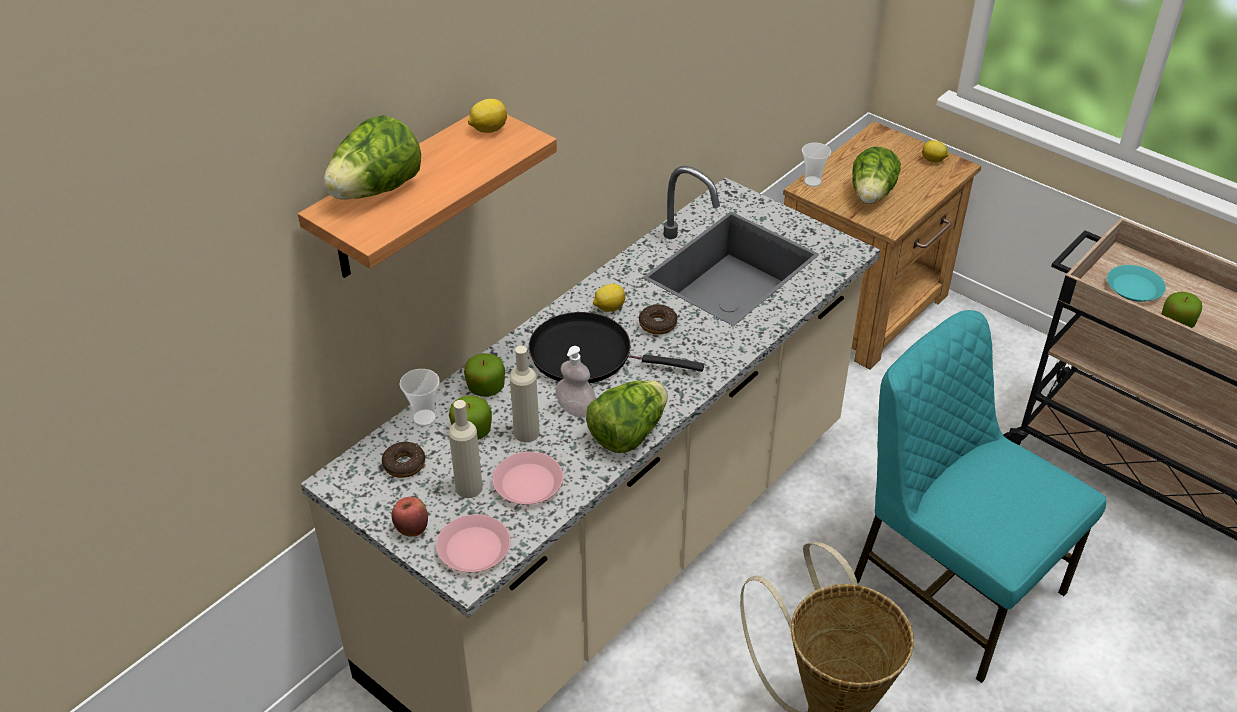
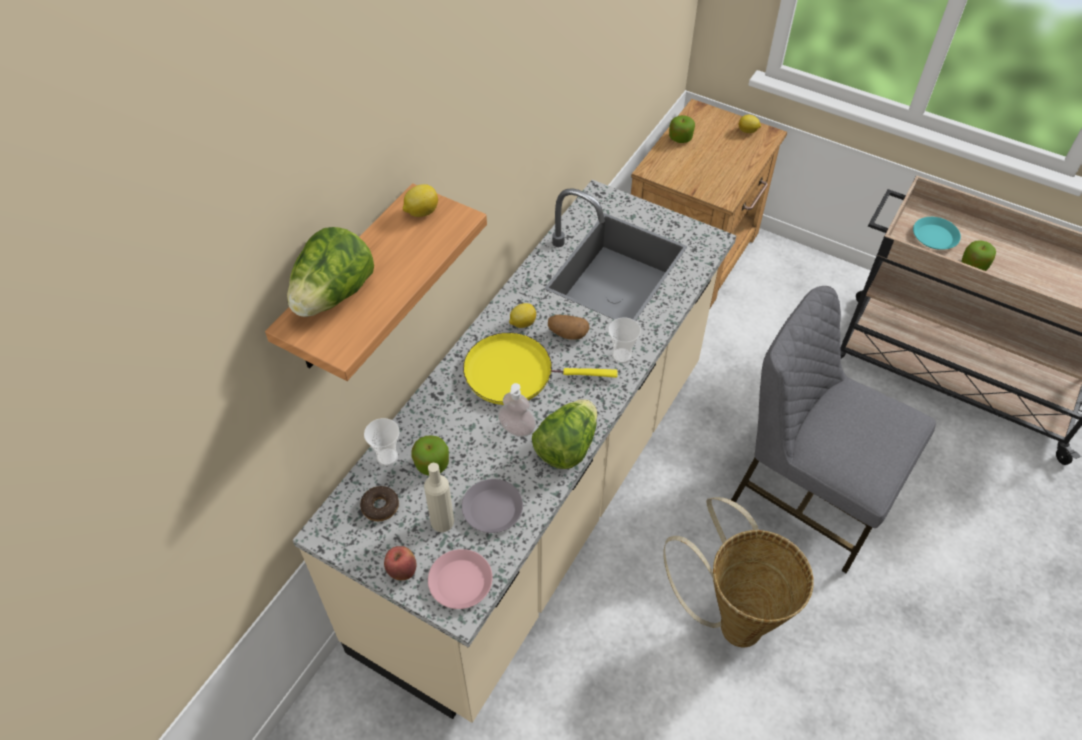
camera: 10 degrees left, 10 degrees up
(486, 388) = (434, 418): apple -> apple (680, 138)
(526, 433) = (479, 459): beige bottle -> none
(527, 483) = (492, 509): pink plate -> grey plate
(588, 355) = (515, 373): black frying pan -> yellow frying pan
(657, 324) = (567, 334): donut -> potato
(812, 181) = (654, 163): cup -> cup (621, 355)
(871, 195) = (705, 171): lettuce -> none
(953, 586) = (810, 492): turquoise chair -> grey chair

